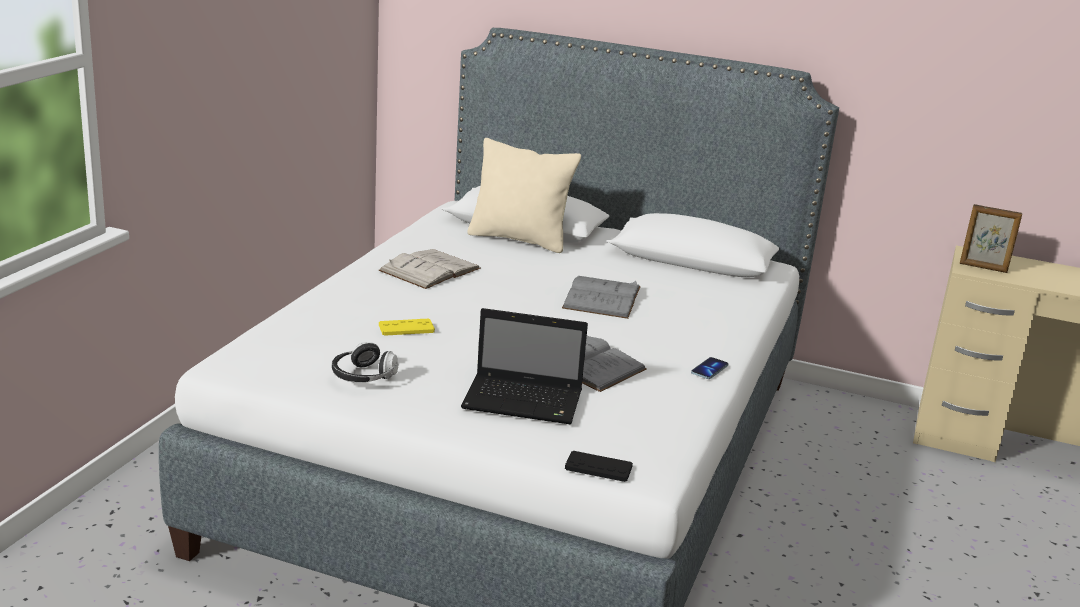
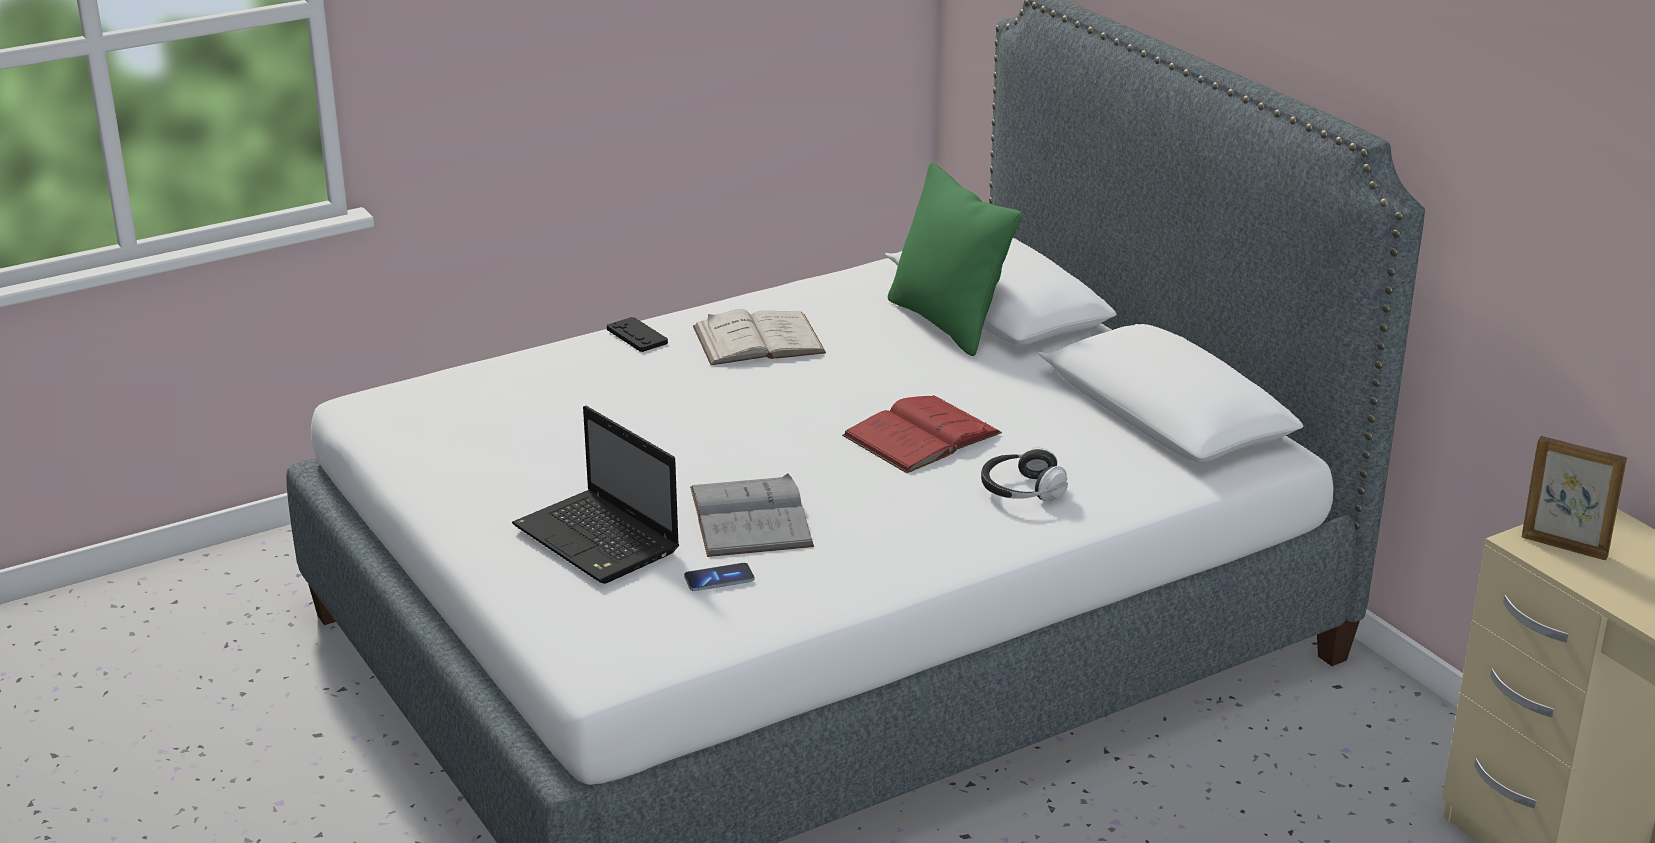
camera: 40 degrees right, 5 degrees up
(363, 377) = (470, 457): headphones -> headphones (1021, 491)
(406, 328) = (602, 411): yellow game controller -> none
(519, 239) = (948, 323): beige pillow -> green pillow
(598, 468) = (556, 643): black game controller -> black game controller (637, 336)
(602, 297) = (922, 434): grey book -> red book
(709, 369) = (896, 573): phone -> phone (719, 579)
(983, 267) = (1564, 546): picture frame -> picture frame turned 150 degrees clockwise

